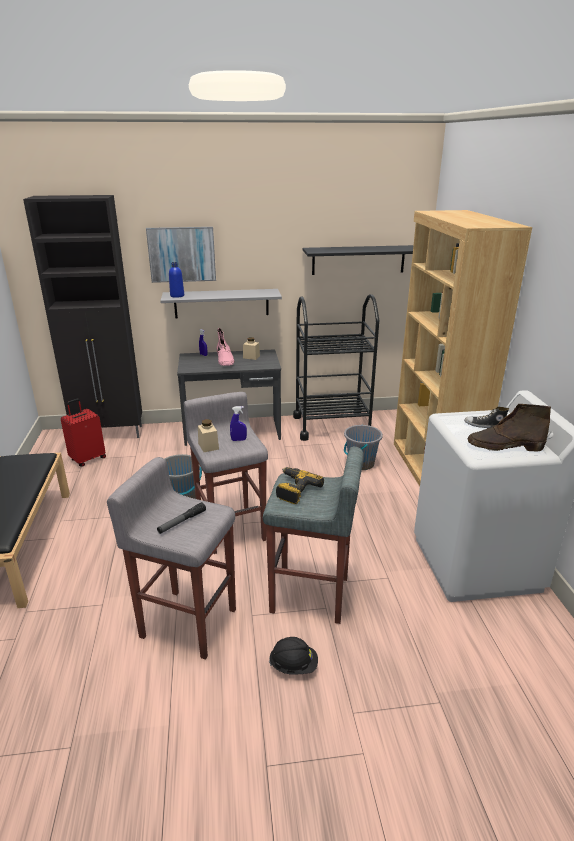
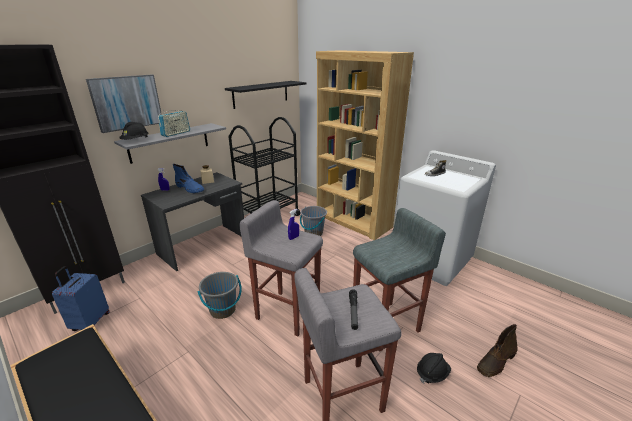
camera: 40 degrees left, 0 degrees up
(88, 459) = (90, 322): red suitcase -> blue suitcase
(177, 296) = (136, 141): blue bottle -> black hard hat
(208, 446) = (280, 250): beige jar -> none
(222, 294) = (176, 133): none -> radio
(225, 360) = (190, 189): pink boot -> blue boot
(294, 490) = (381, 253): power drill -> none
(504, 446) = (460, 181): brown boot -> brown boot (495, 362)

